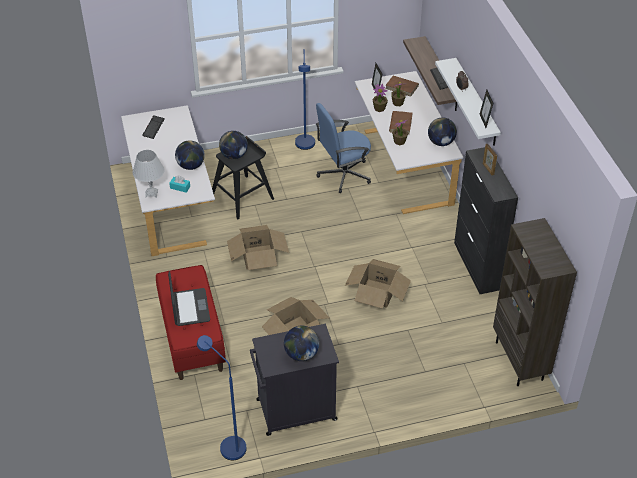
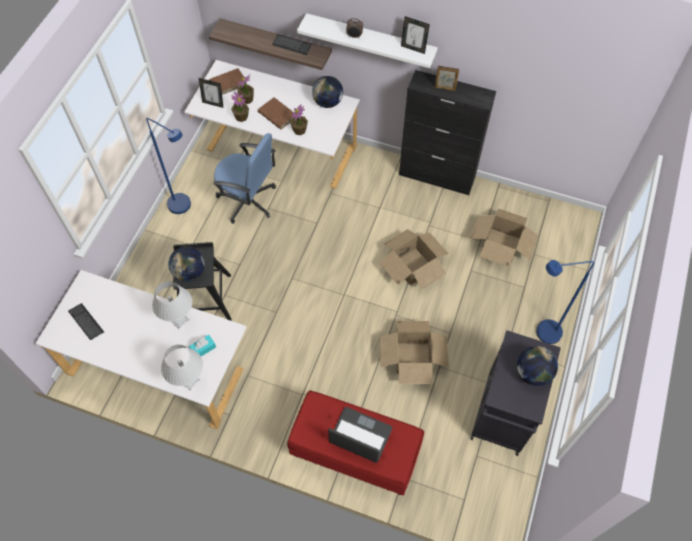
camera: 55 degrees left, 15 degrees up
(191, 166) = (179, 320): globe -> white table lamp
(228, 444) = (506, 495): blue floor lamp -> blue floor lamp (541, 333)
(258, 257) = (295, 333): cardboard box -> cardboard box (501, 245)
(343, 174) = (248, 200): blue office chair -> blue office chair turned 75 degrees counterclockwise
(520, 361) = (557, 215): brown bookcase -> none

